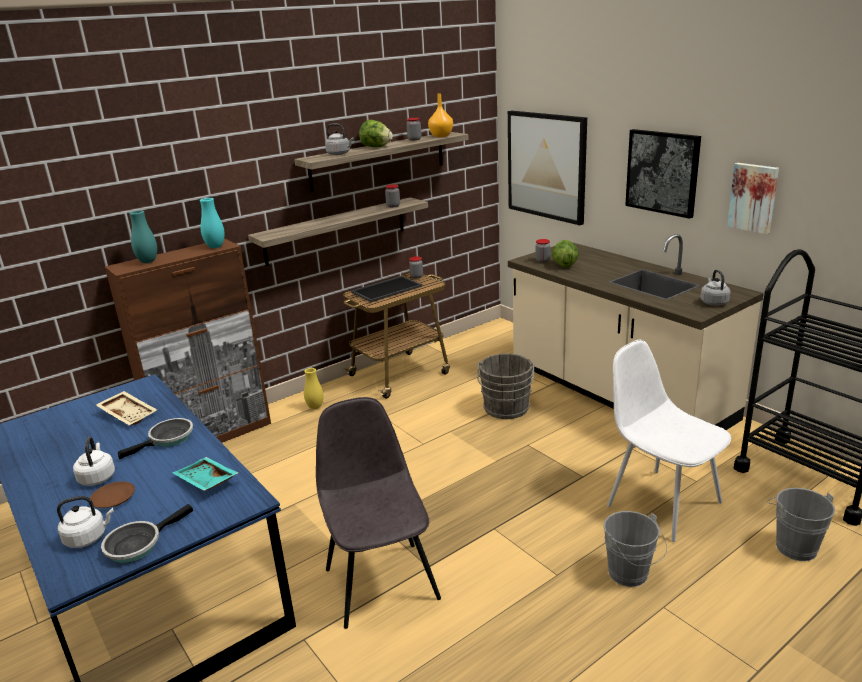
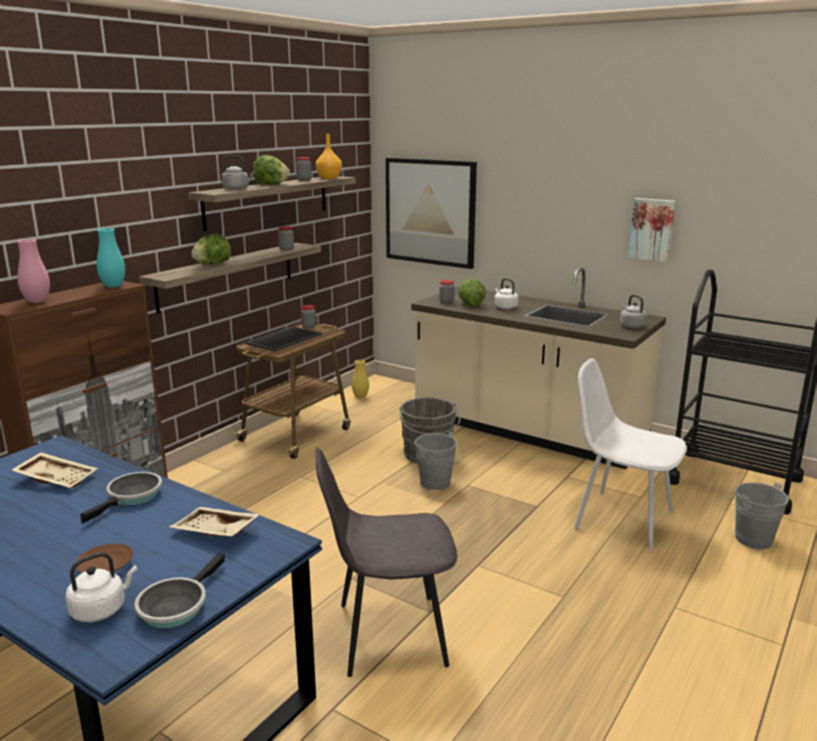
camera: 20 degrees left, 5 degrees down
(97, 477) = (64, 546): white kettle -> white kettle (505, 307)
(148, 261) = (37, 302): turquoise vase -> pink vase
(205, 482) = (214, 532): turquoise tray -> beige tray
(315, 407) = (215, 475): yellow vase -> yellow vase (360, 397)
(316, 222) = (212, 264): none -> lettuce
(380, 581) = (387, 634): grey chair -> grey chair turned 60 degrees counterclockwise
(630, 576) = (631, 586): grey bucket -> grey bucket (437, 484)
(662, 172) = (559, 211): picture -> none

